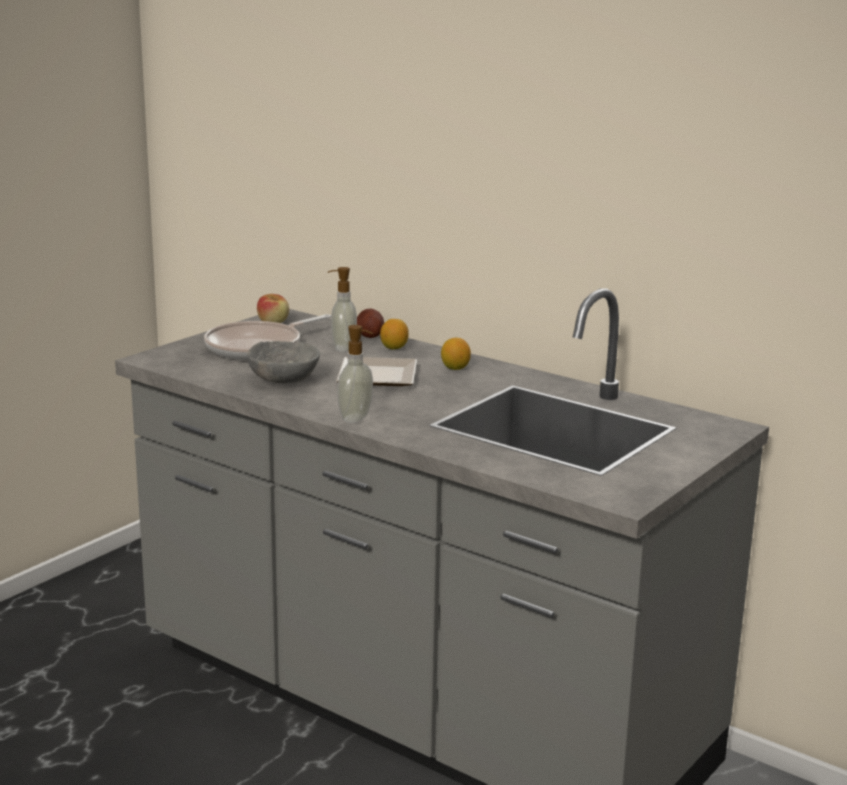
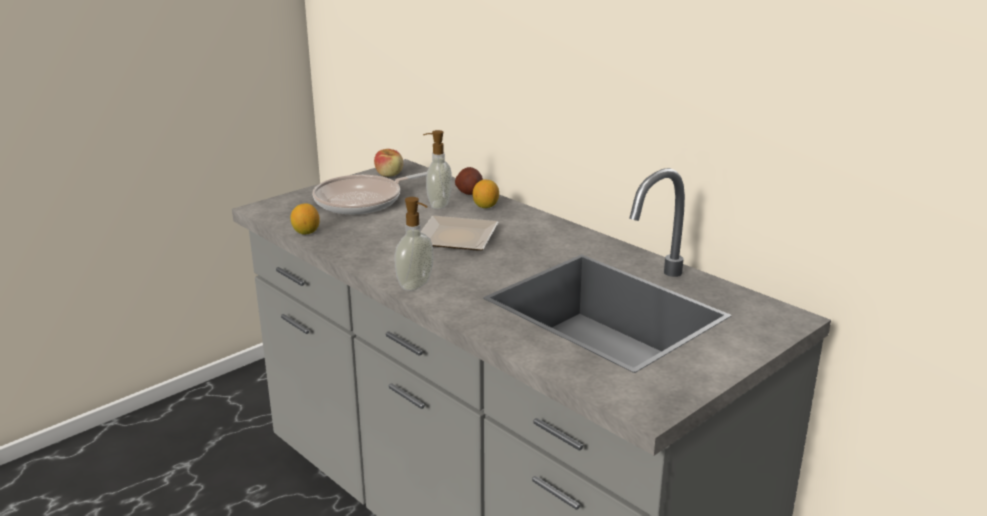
camera: 10 degrees right, 5 degrees up
(283, 380) = (368, 238): grey bowl -> none
(455, 368) = (533, 231): lemon -> lemon (306, 232)

